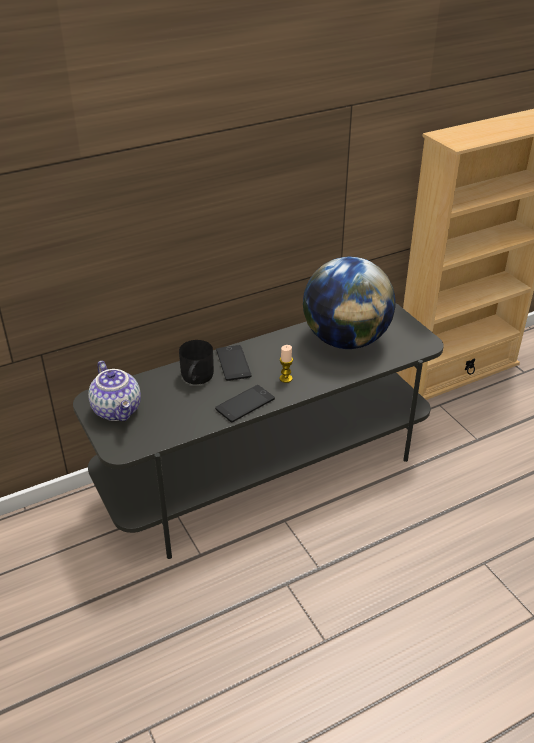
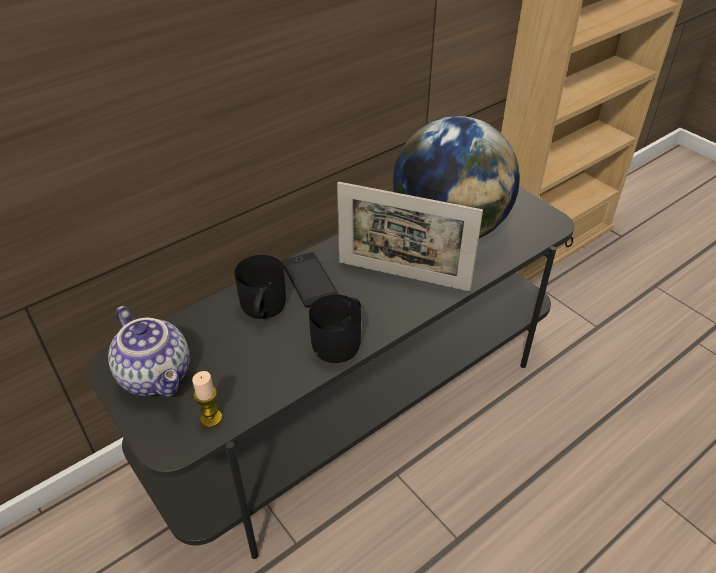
camera: 10 degrees left, 5 degrees up
(245, 404) = (341, 341): phone -> black mug
(286, 378) = (387, 294): candle -> candle (211, 418)
(301, 368) = (403, 276): none -> picture frame

